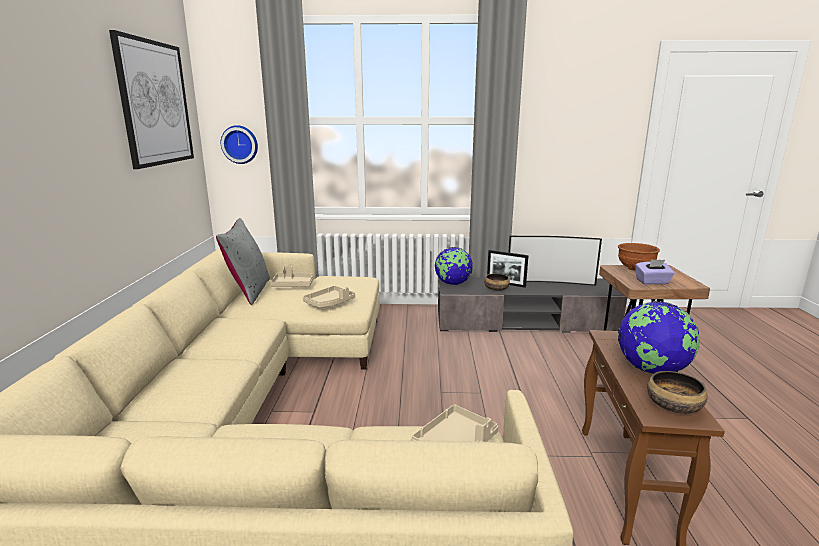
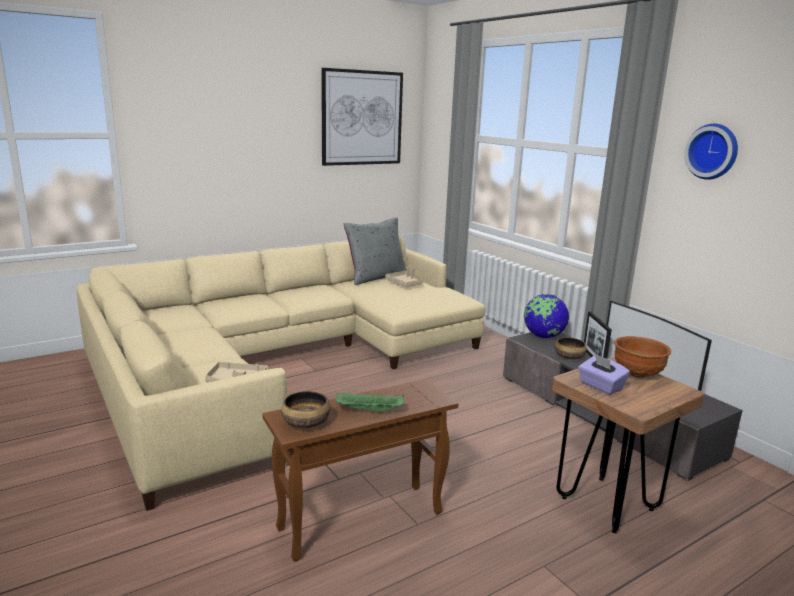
camera: 55 degrees right, 0 degrees up
(240, 144) = (441, 156): wall clock -> wall clock (713, 151)
(330, 303) = (394, 302): beige tray -> none
(652, 370) = (368, 411): globe -> green tray

